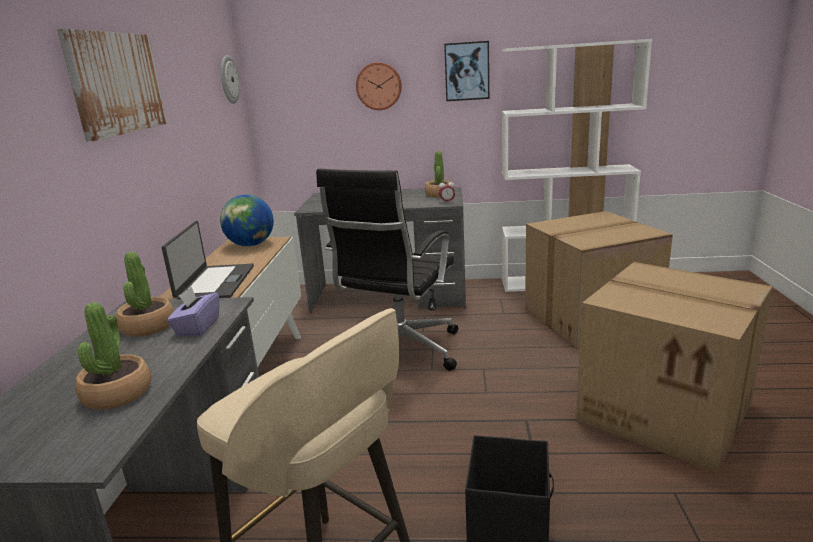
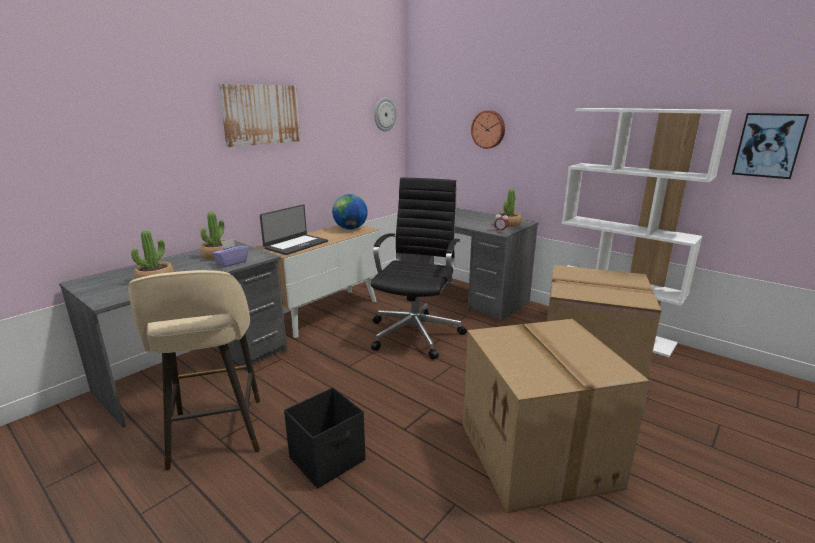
camera: 35 degrees right, 0 degrees up
(399, 352) = (416, 332): black office chair -> black office chair turned 135 degrees clockwise
(467, 71) = (557, 124): picture -> picture (768, 145)

